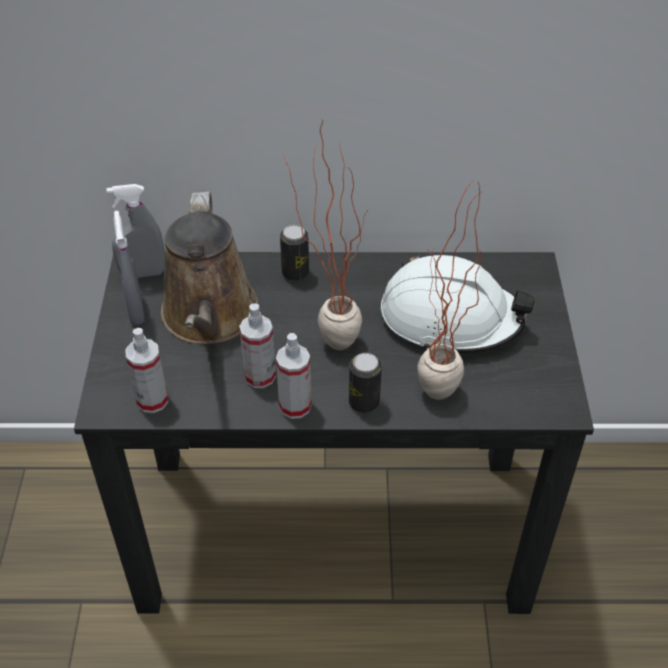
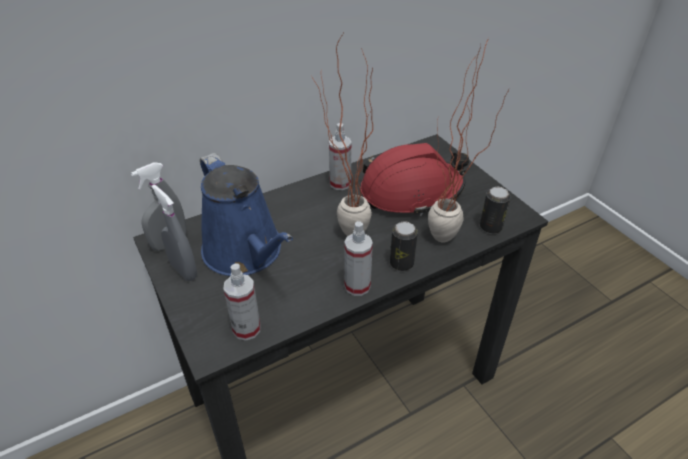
camera: 30 degrees left, 5 degrees down
(209, 317) = (246, 253): brown watering can -> blue watering can
(260, 376) = (316, 277): spray bottle -> spray bottle (340, 183)
(295, 273) = (286, 201): can -> can (490, 227)
(451, 319) = (411, 191): white hard hat -> red hard hat

